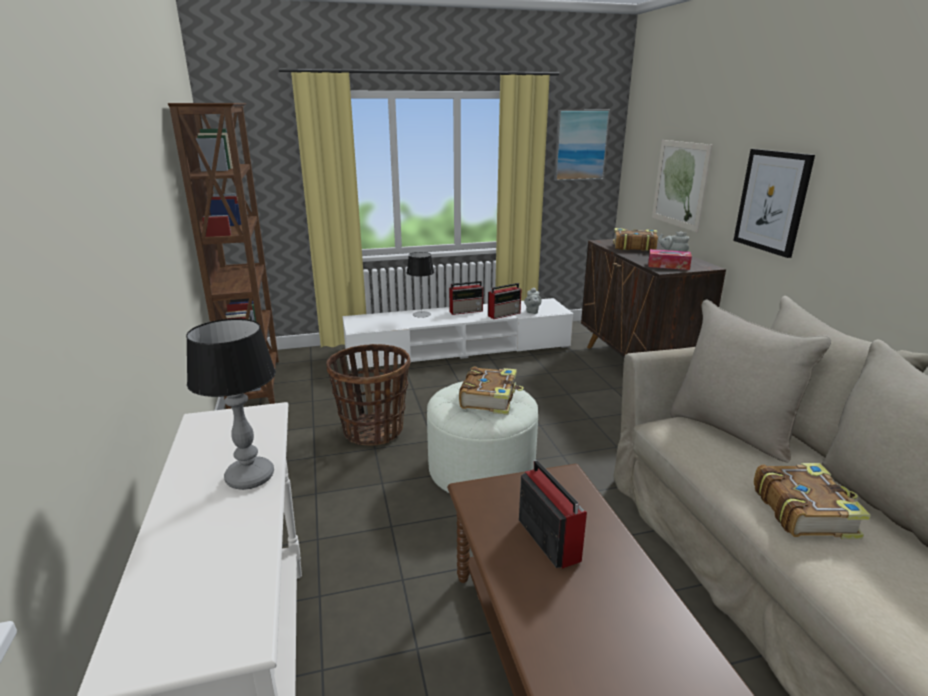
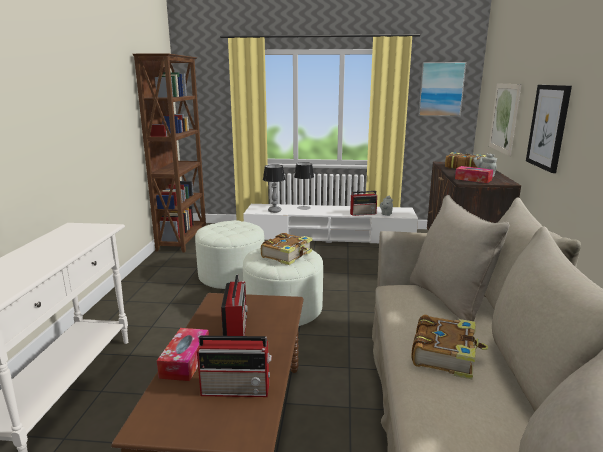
camera: 20 degrees right, 5 degrees down
(251, 477) = (62, 251): table lamp -> table lamp (274, 211)
(373, 430) = (232, 275): basket -> white ottoman
(466, 311) = (337, 209): radio -> radio (237, 389)
(532, 610) = (185, 361): none -> tissue box

